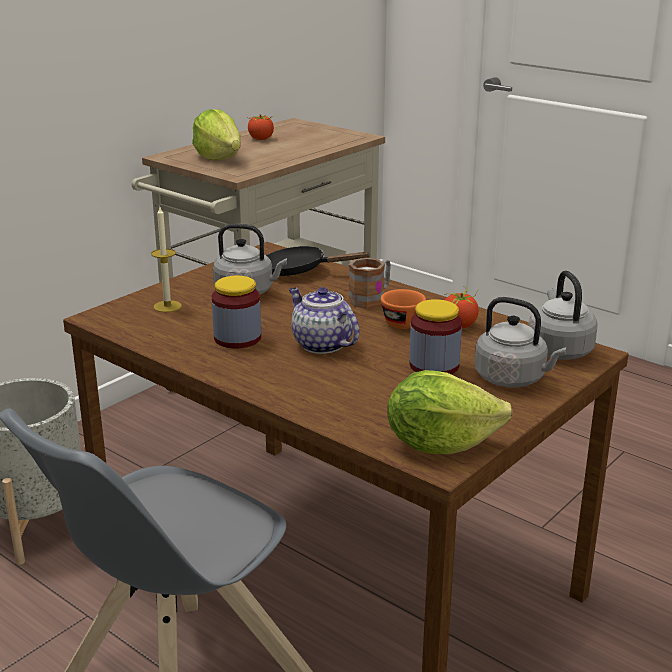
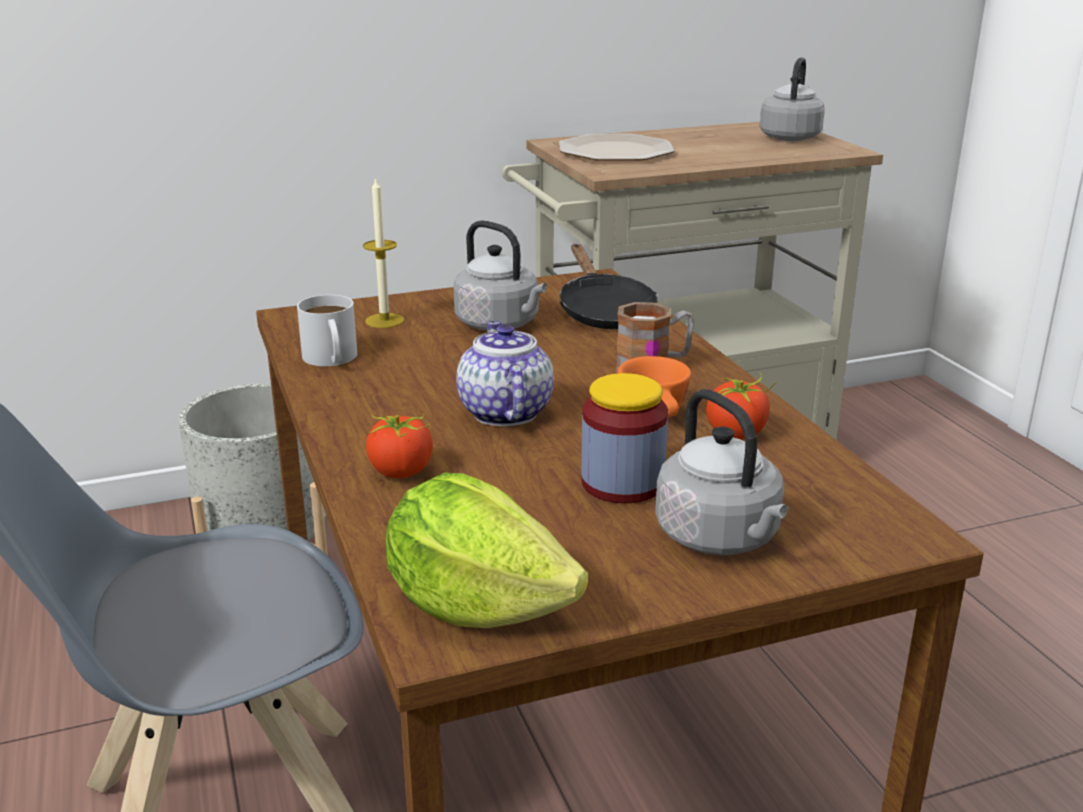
camera: 30 degrees right, 0 degrees up
(169, 339) = (331, 359): none -> white mug
(219, 158) = (616, 151): lettuce -> plate
(237, 338) = (410, 378): jar -> none
(261, 139) = (704, 137): tomato -> tomato (401, 472)
(299, 271) = (603, 311): black frying pan -> black frying pan turned 150 degrees counterclockwise
(558, 349) = (857, 512): grey kettle -> grey kettle (790, 137)

